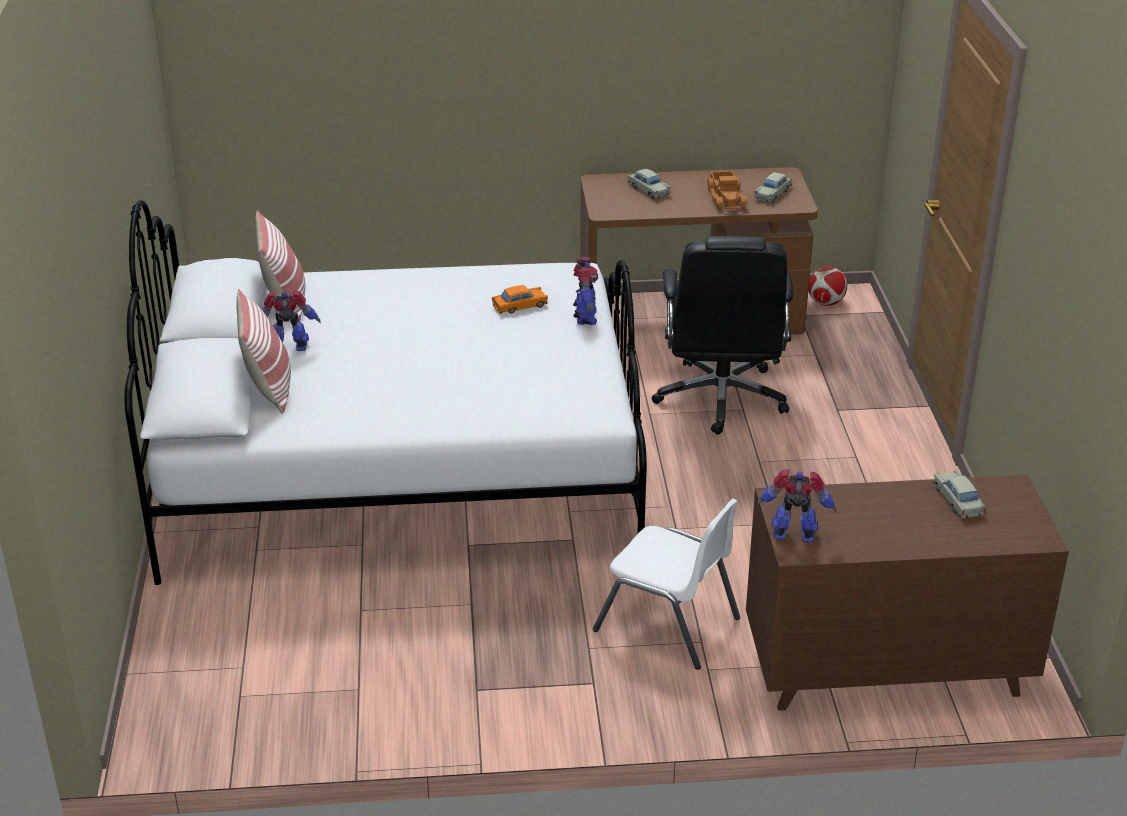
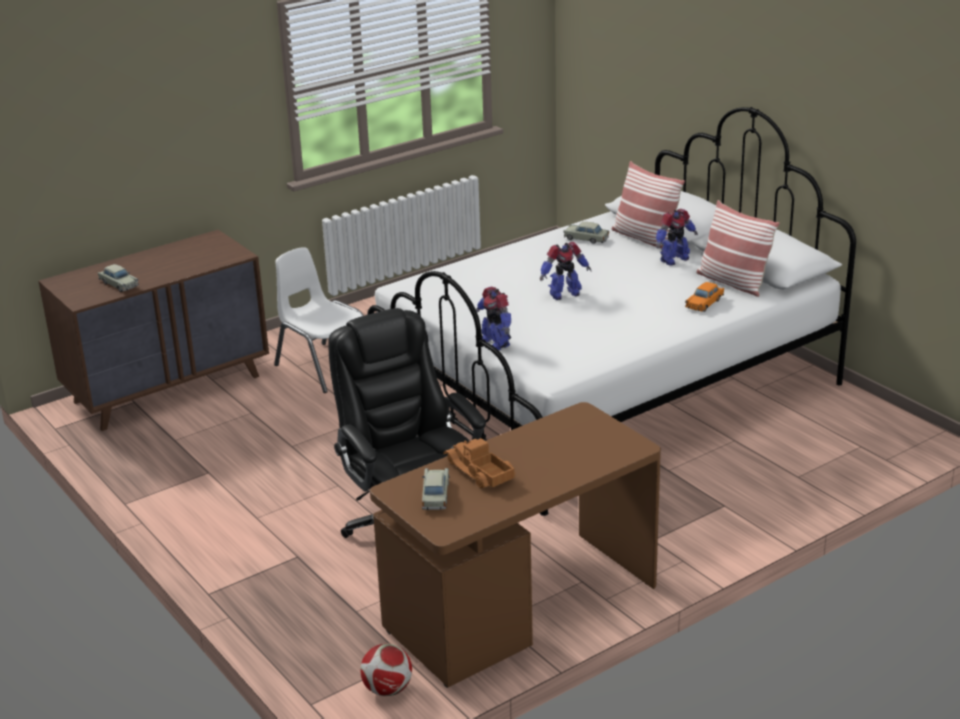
camera: 150 degrees right, 5 degrees down
(520, 306) = (557, 334): orange toy car -> orange toy car (704, 303)
(648, 190) = (570, 453): beige toy car -> beige toy car (586, 239)
(668, 624) = (325, 367): white chair -> white chair turned 45 degrees clockwise
(794, 535) = (217, 242): toy robot -> toy robot (564, 294)

